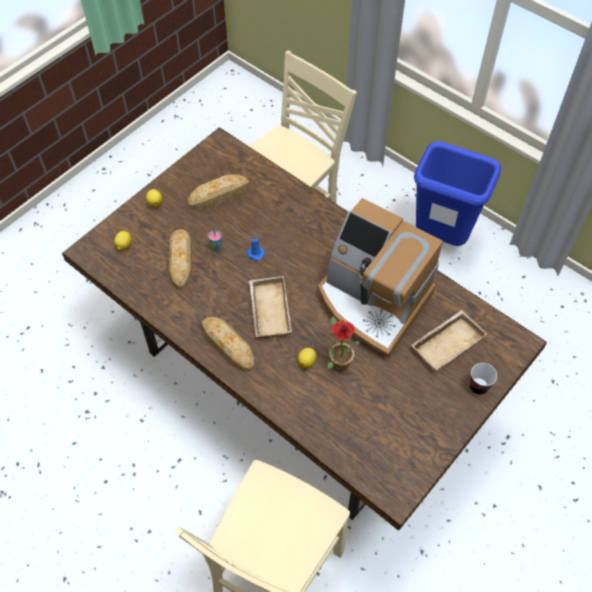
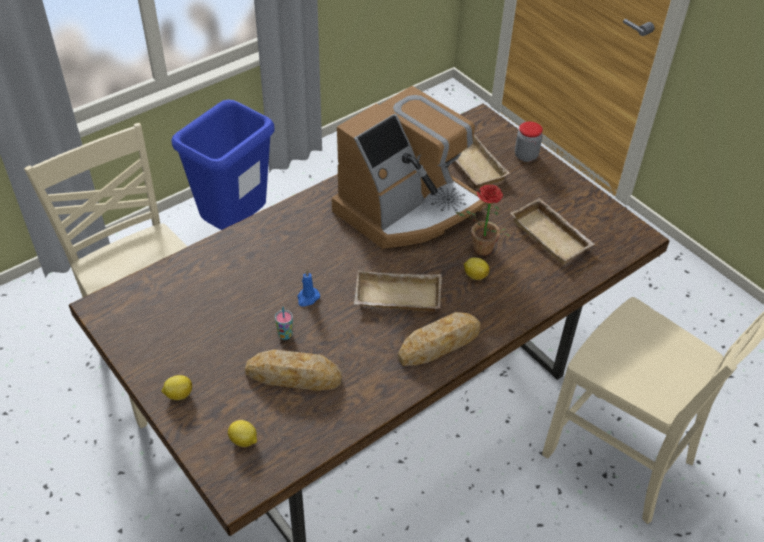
camera: 80 degrees left, 10 degrees down
(219, 195) = (196, 320): bread -> none
(373, 418) = (552, 235): none -> beige tray
(478, 387) = (526, 156): cup -> jar

